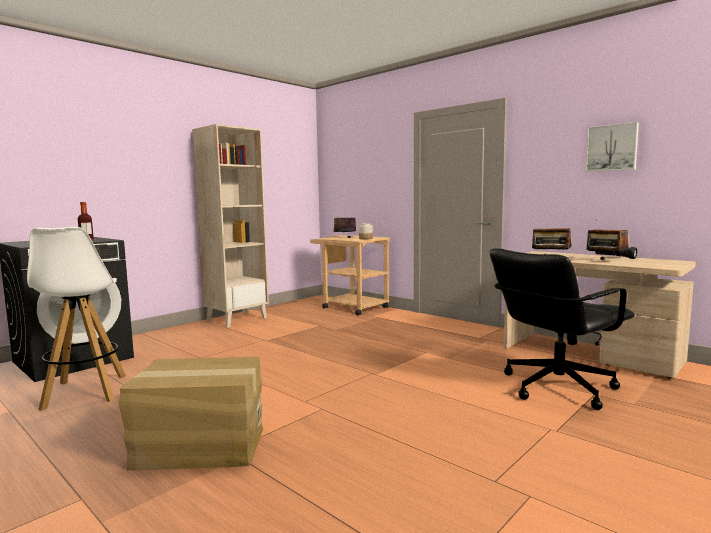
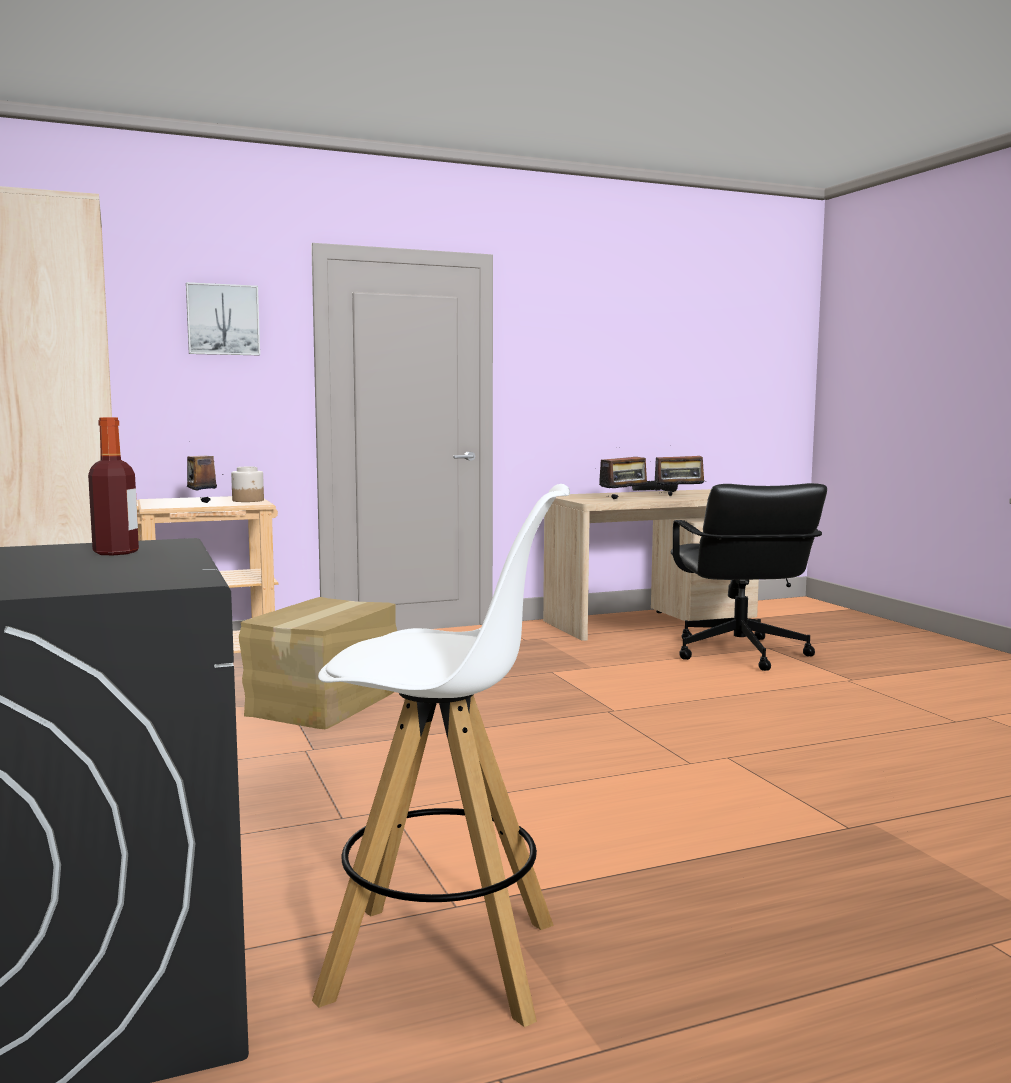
camera: 65 degrees left, 0 degrees up
(199, 447) = (828, 846): cardboard box -> cardboard box (325, 703)
(612, 148) = (631, 351): picture -> picture (223, 320)

